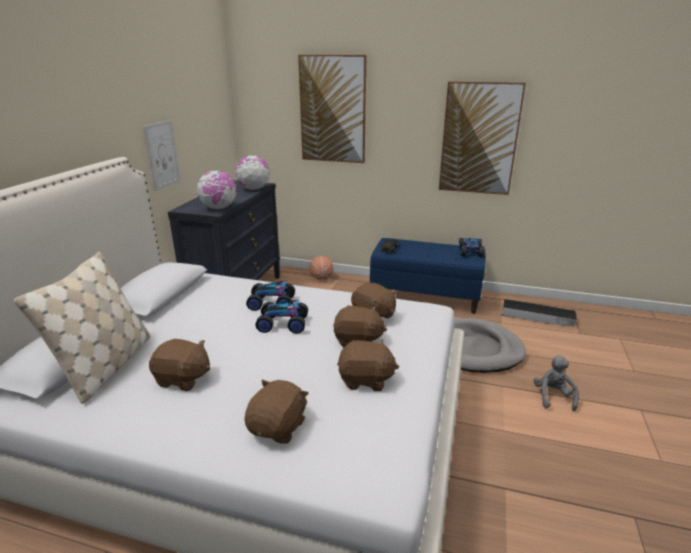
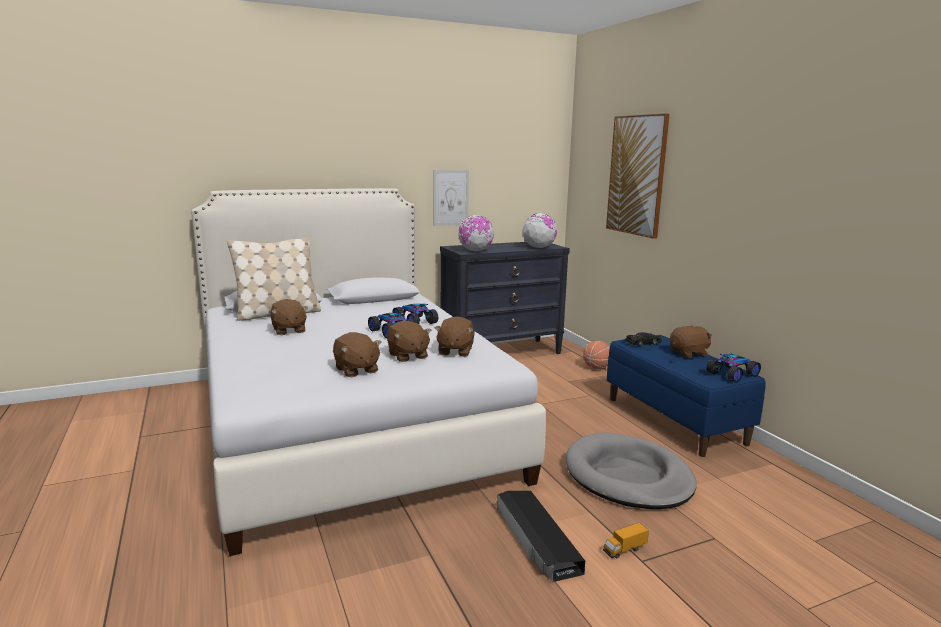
camera: 50 degrees right, 10 degrees down
(278, 427) = (269, 363): brown plush toy -> brown plush toy (689, 353)
(479, 139) = (773, 220): picture -> none
(537, 317) = (785, 498): black storage box -> black storage box (537, 539)
(553, 397) = (624, 550): grey plush toy -> toy truck

